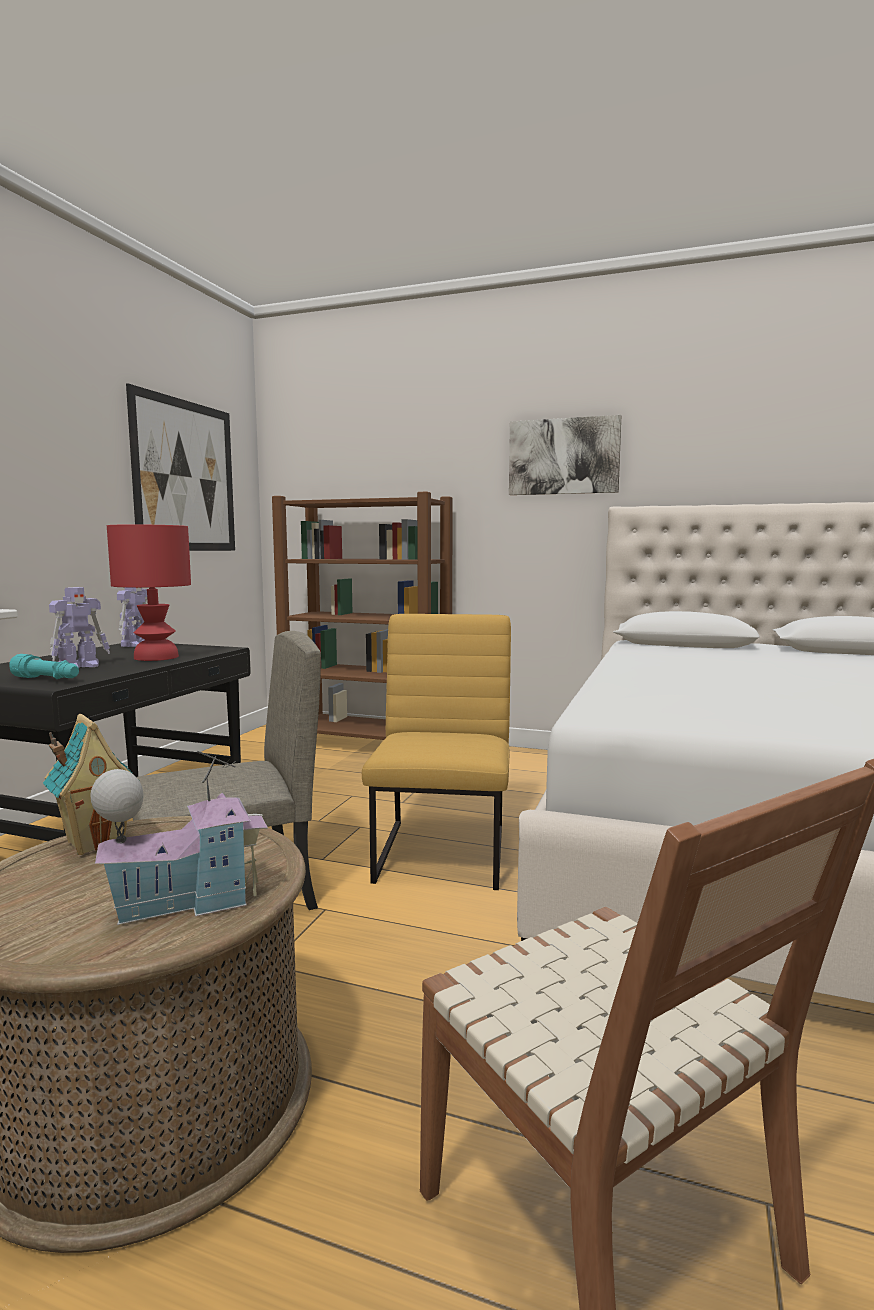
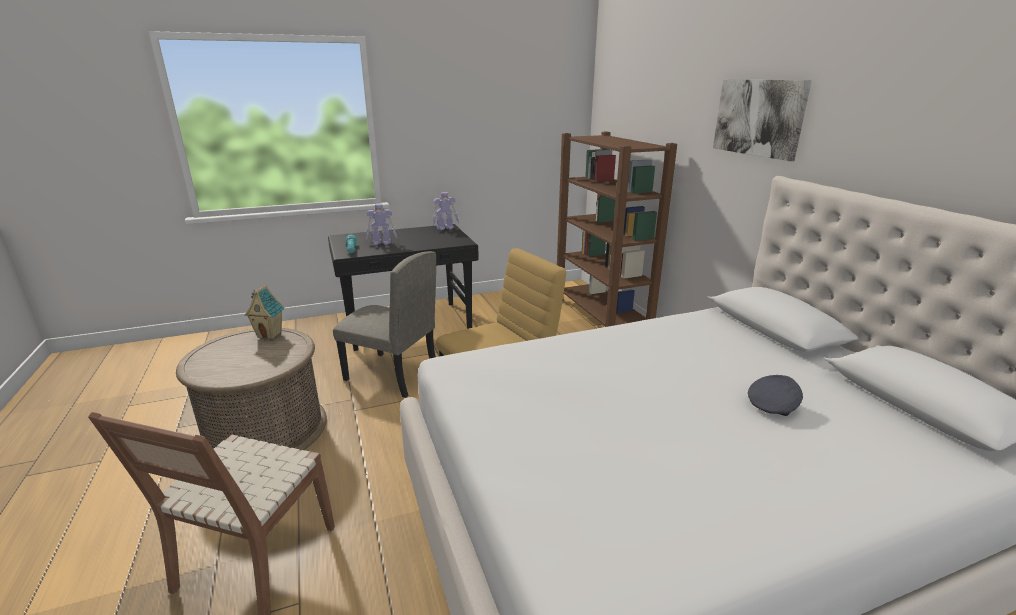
camera: 50 degrees right, 15 degrees up
(155, 657) = (421, 243): red table lamp -> none
(185, 476) = (517, 118): picture -> none
(186, 901) = (235, 370): toy house -> none
(826, 667) = (772, 404): none -> grey cap

